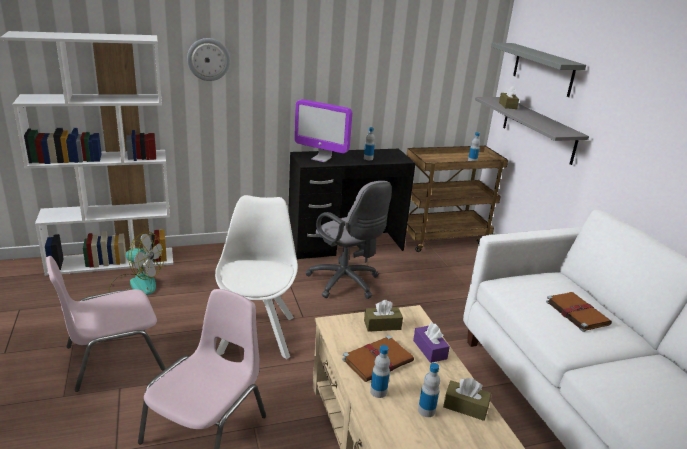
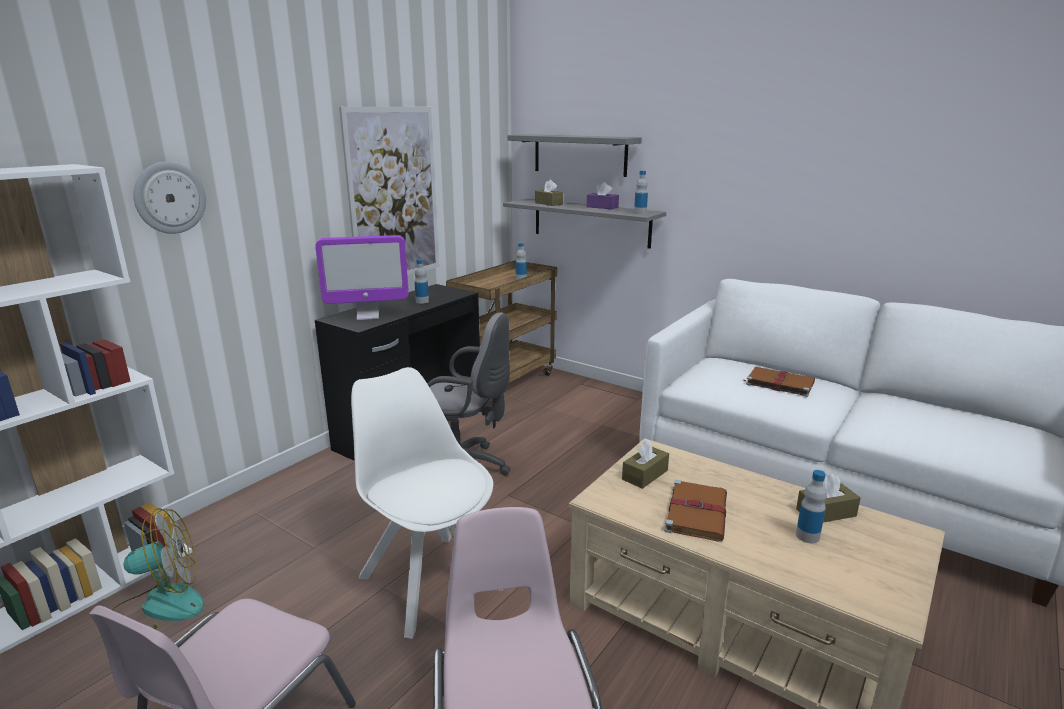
camera: 35 degrees left, 5 degrees down
(373, 77) = (394, 195): none -> picture
(378, 392) = (745, 544): bottle -> bottle (640, 213)
(429, 349) = (719, 476): purple tissue box -> purple tissue box (602, 207)

